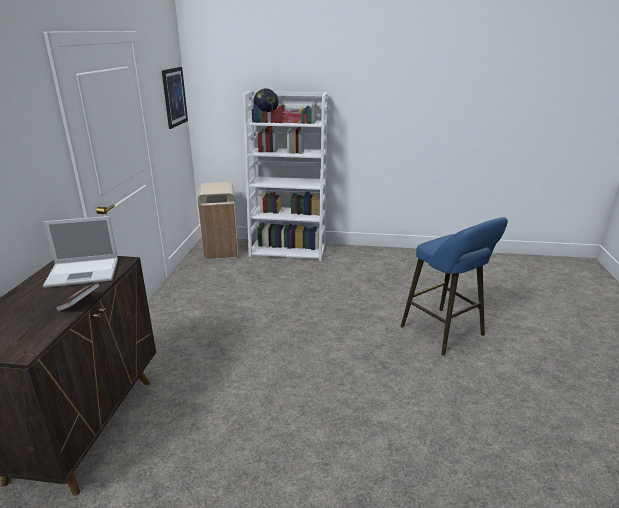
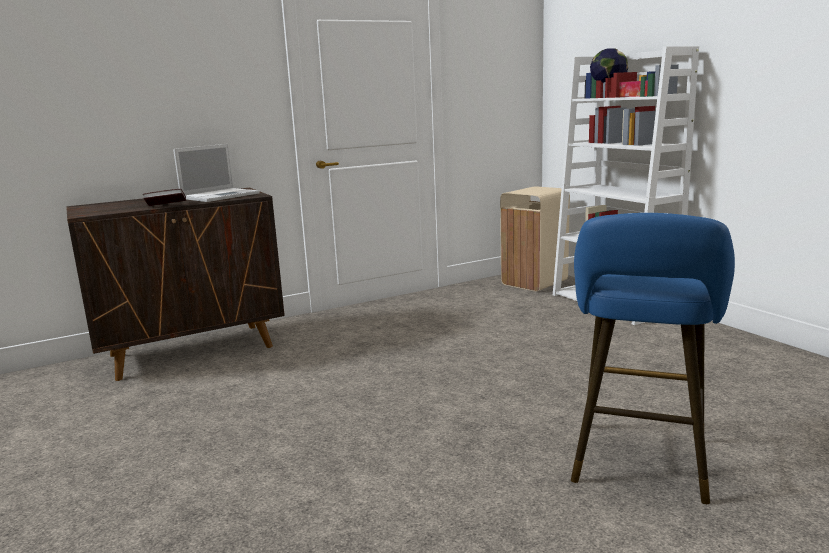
camera: 55 degrees right, 10 degrees down
(84, 272) = (221, 195): laptop -> laptop turned 90 degrees counterclockwise
(174, 97) = (510, 69): picture -> none

